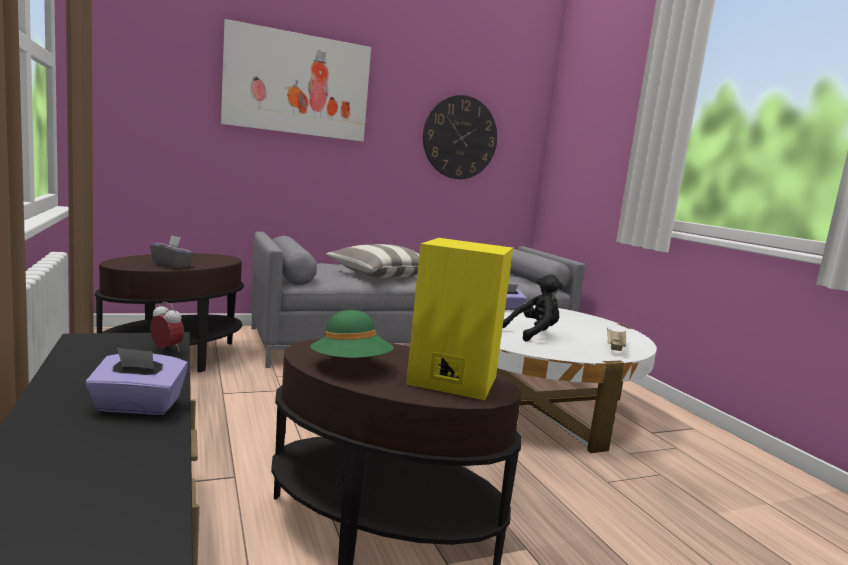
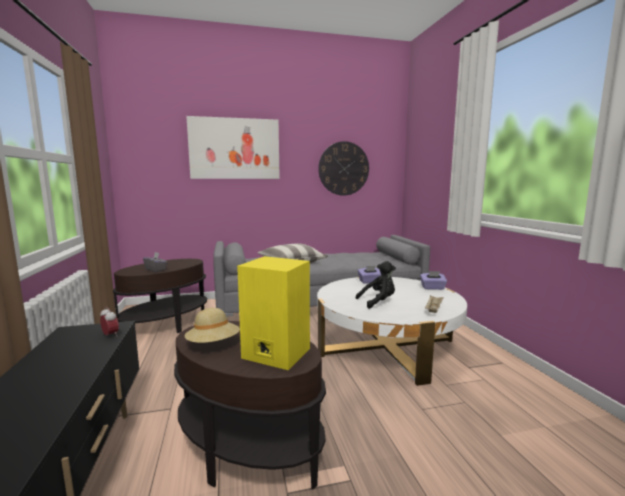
camera: 10 degrees right, 0 degrees up
(138, 406) = (61, 383): purple tissue box -> purple tissue box (432, 288)
(351, 366) = (213, 344): green hat -> beige hat

